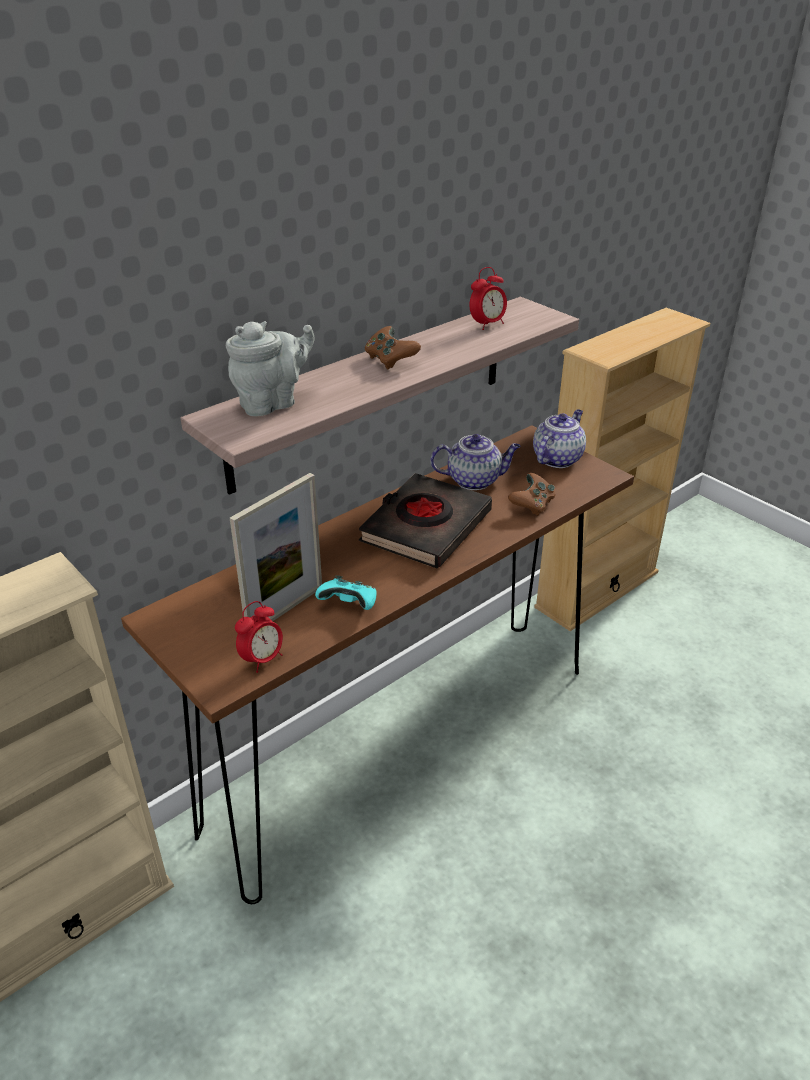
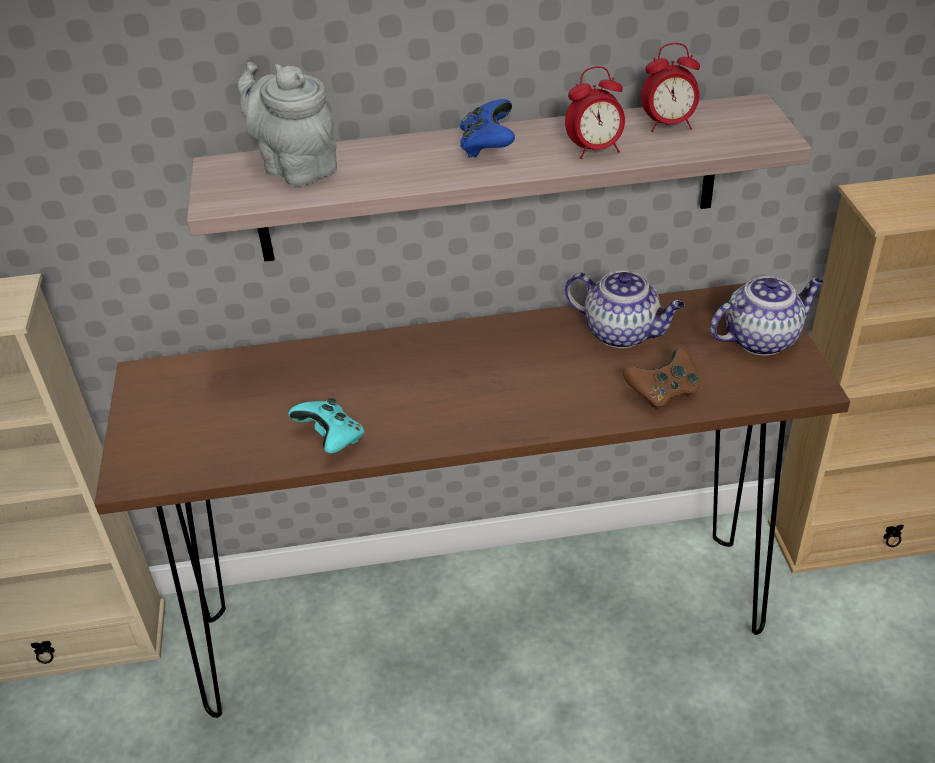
camera: 35 degrees right, 5 degrees up
(262, 659) = (192, 465): alarm clock -> alarm clock (595, 150)
(272, 403) = (296, 167): grey teapot -> grey teapot turned 135 degrees counterclockwise
(285, 610) = (264, 416): picture frame -> none
(390, 360) = (487, 146): brown game controller -> blue game controller
(425, 527) = (504, 374): black book -> none

